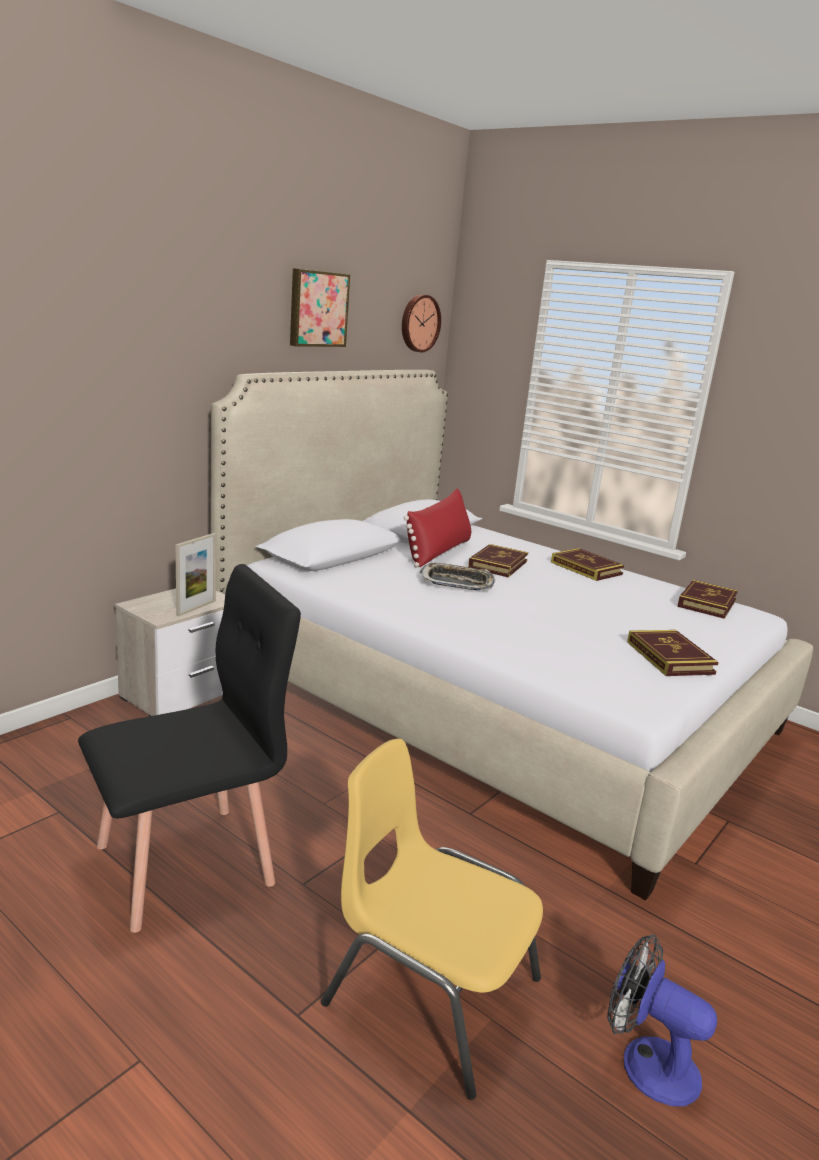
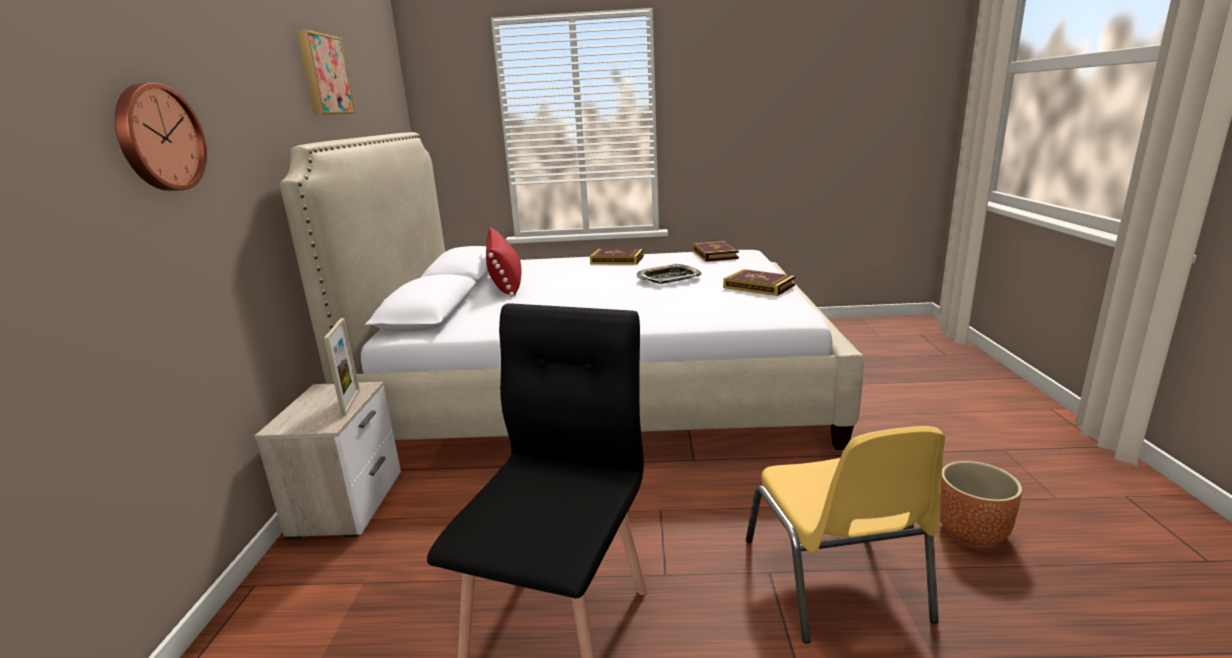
camera: 35 degrees left, 0 degrees up
(419, 323) = (389, 89): wall clock -> wall clock (158, 138)
(429, 991) = (836, 580): yellow chair -> yellow chair turned 90 degrees counterclockwise
(457, 582) = (560, 295): tray -> tray (668, 278)
(498, 564) = (561, 276): book -> none
(647, 1062) = (972, 531): fan -> brown planter

